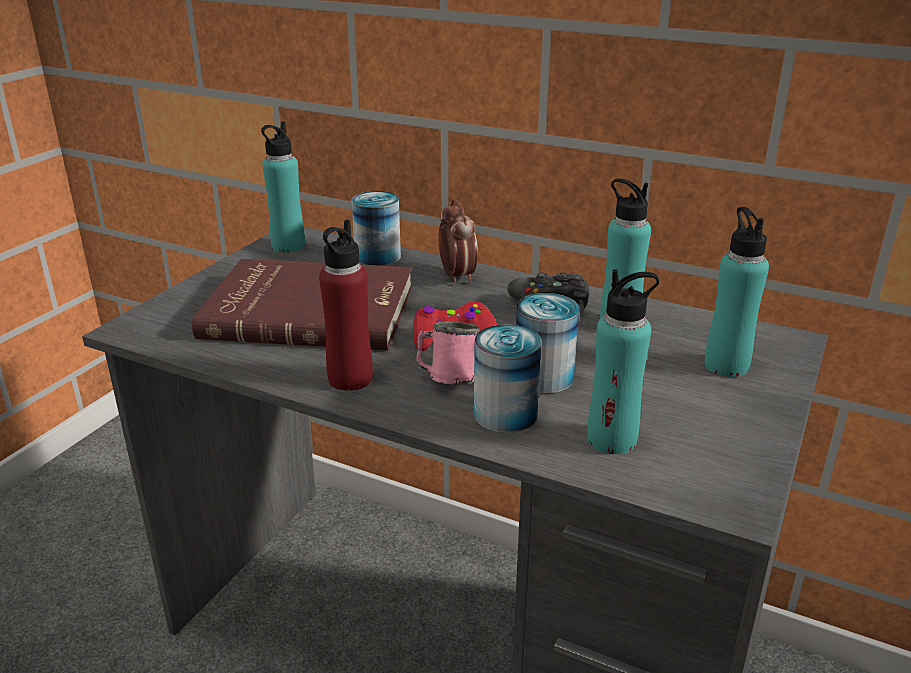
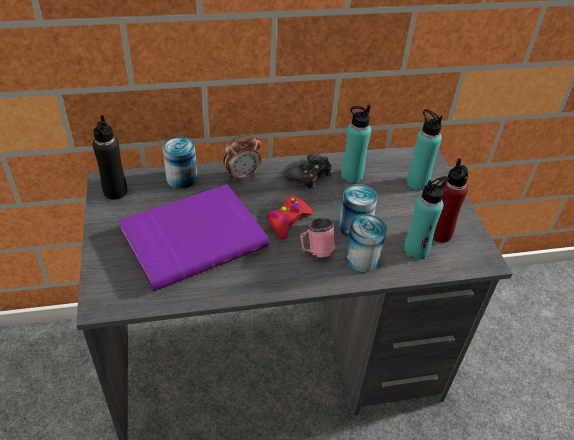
camera: 40 degrees left, 15 degrees up
(288, 246) = (115, 192): turquoise bottle -> black bottle
(311, 310) = (192, 237): red book -> purple book
(350, 379) = (270, 275): red bottle -> red bottle (439, 234)
(457, 276) = (242, 175): alarm clock -> alarm clock turned 120 degrees clockwise

